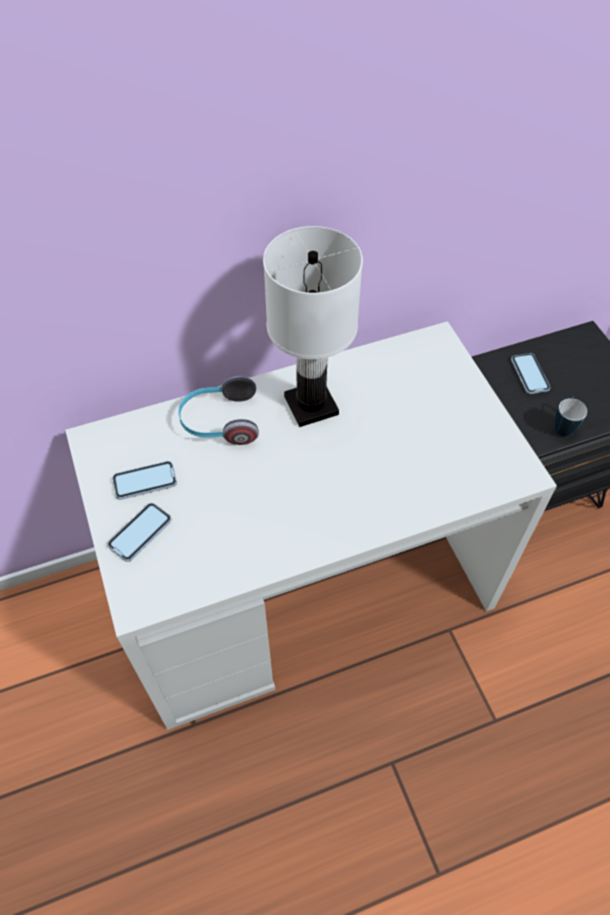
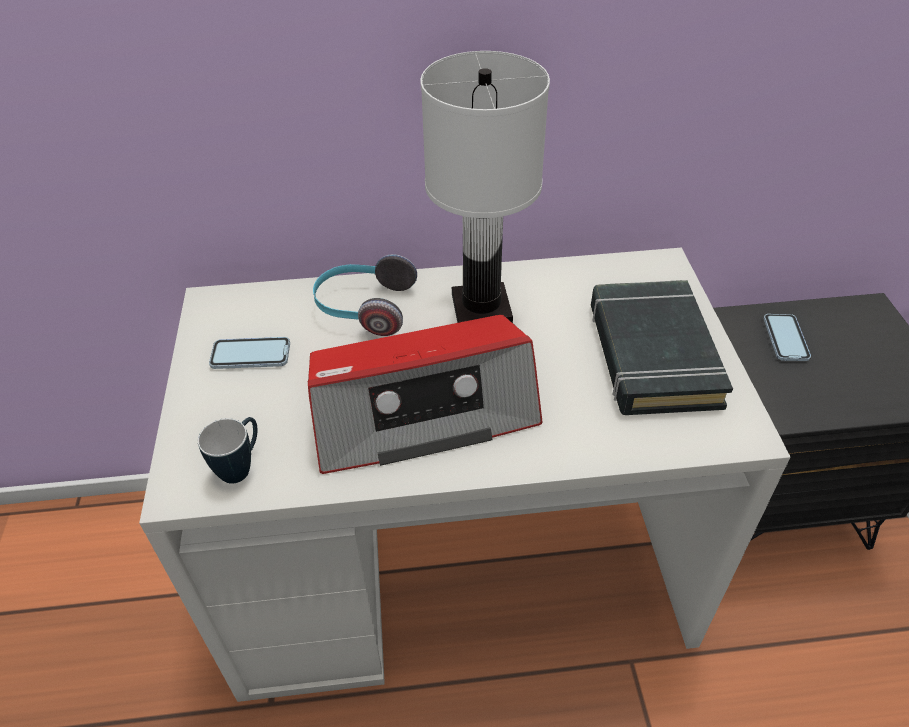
camera: 15 degrees right, 10 degrees down
(140, 533) = (220, 409): phone -> none
(294, 504) = (422, 412): none -> radio
(447, 422) = (652, 354): none -> black book
(563, 426) = (821, 405): mug -> mug (241, 467)

